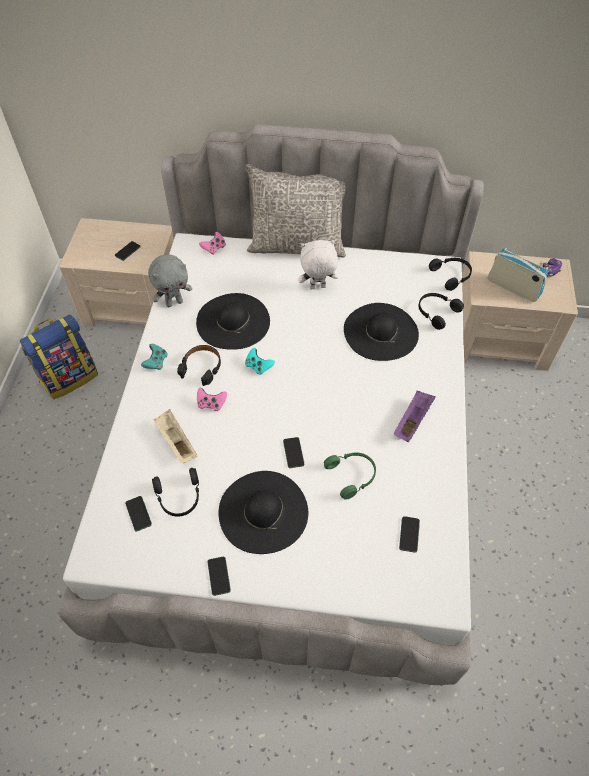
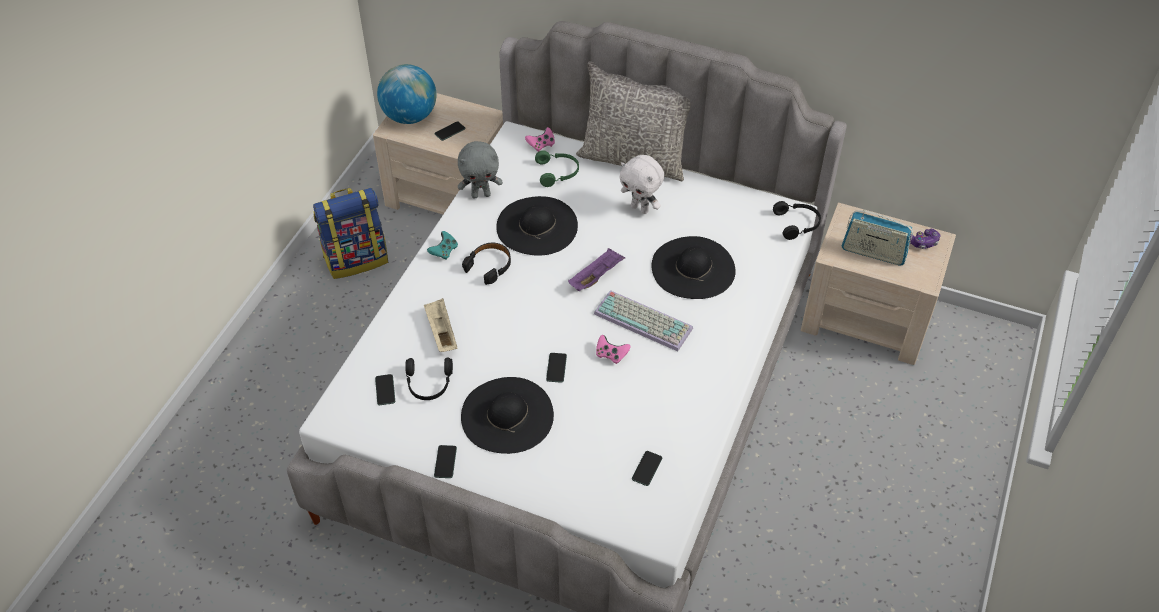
camera: 15 degrees right, 5 degrees down
(88, 244) = (409, 116): none -> globe
(211, 404) = (488, 303): pink game controller -> pink game controller (611, 355)
(258, 366) = (548, 277): turquoise game controller -> none
(317, 288) = (640, 208): white plush toy -> white plush toy turned 150 degrees counterclockwise
(352, 475) = (609, 402): green headphones -> green headphones (558, 172)
(357, 389) = (645, 320): none -> keyboard
(412, 420) = (693, 363): purple tray -> purple tray (596, 276)
(436, 312) = (763, 260): black headphones -> none
(513, 287) = (873, 253): radio -> radio turned 150 degrees clockwise

